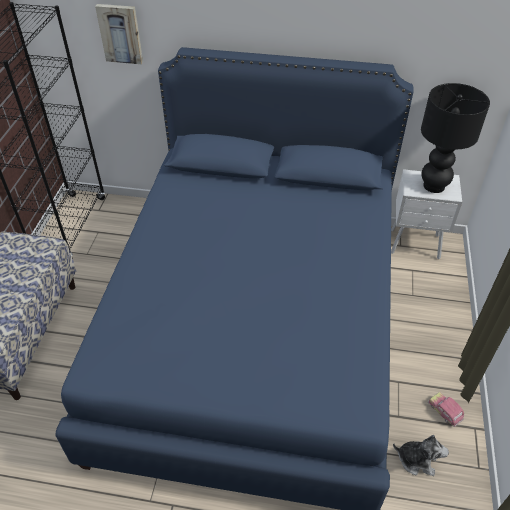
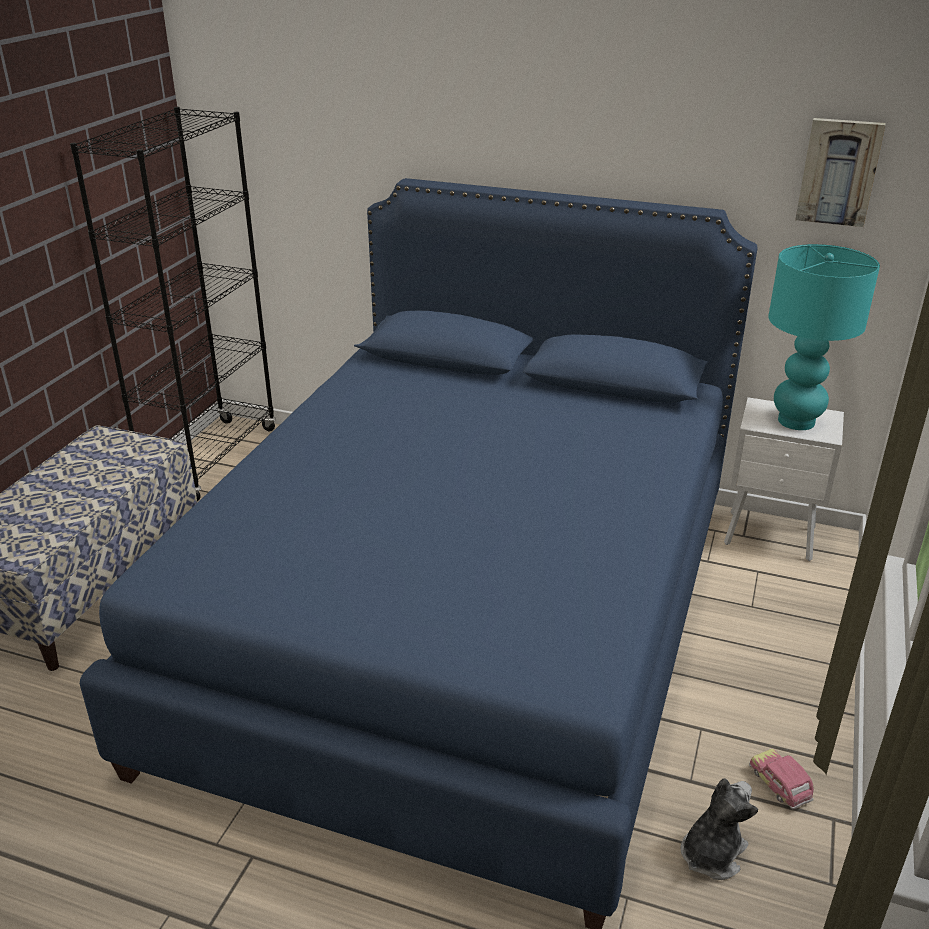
camera: 10 degrees right, 15 degrees down
(120, 33) = (322, 158): picture -> picture (839, 171)
(416, 460) = (711, 853): plush toy -> plush toy turned 75 degrees counterclockwise
(433, 186) = (795, 421): black table lamp -> turquoise table lamp

